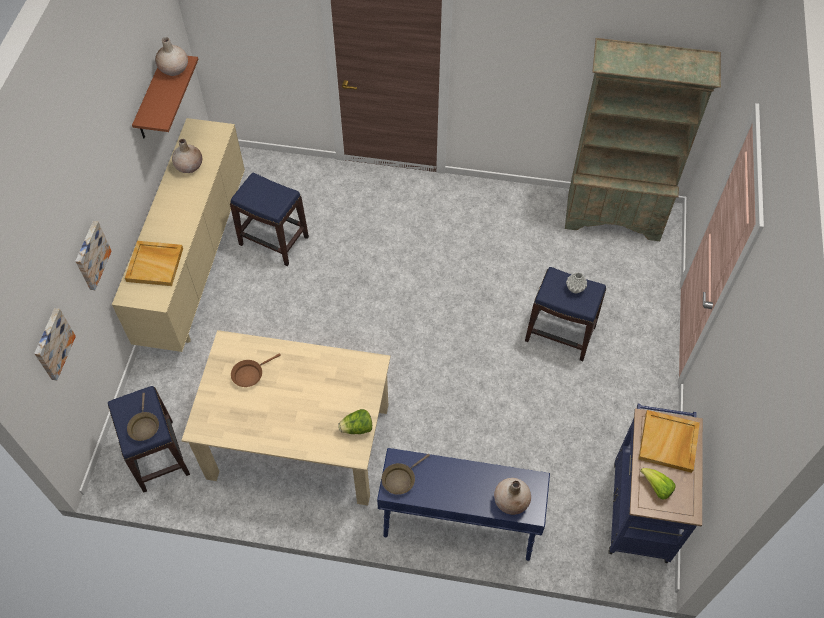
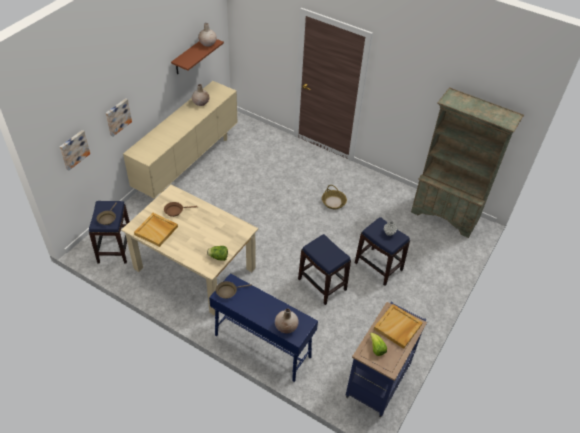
camera: 20 degrees right, 10 degrees down
(155, 264) = (156, 142): beige tray -> beige tray (156, 230)
(274, 241) = (236, 165): stool -> stool (322, 284)
(449, 253) = (333, 202): none -> basket

